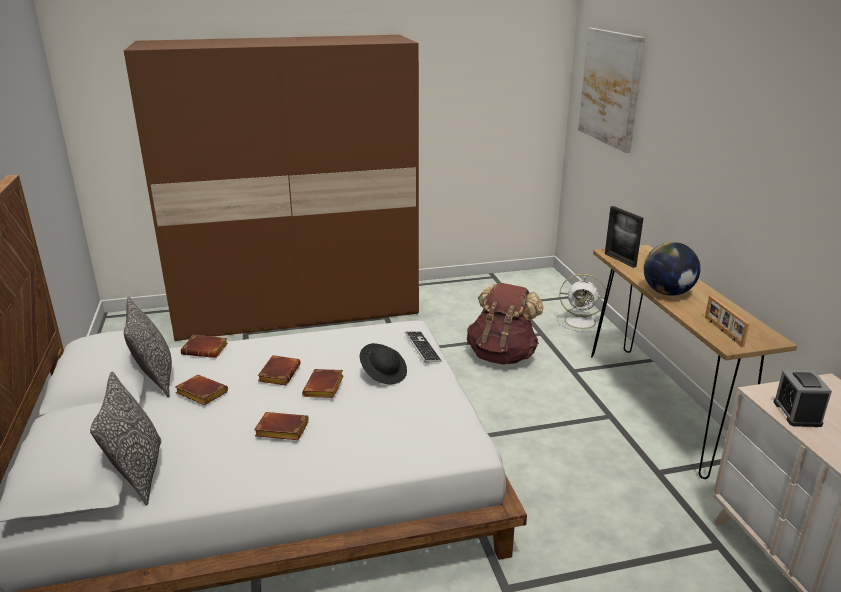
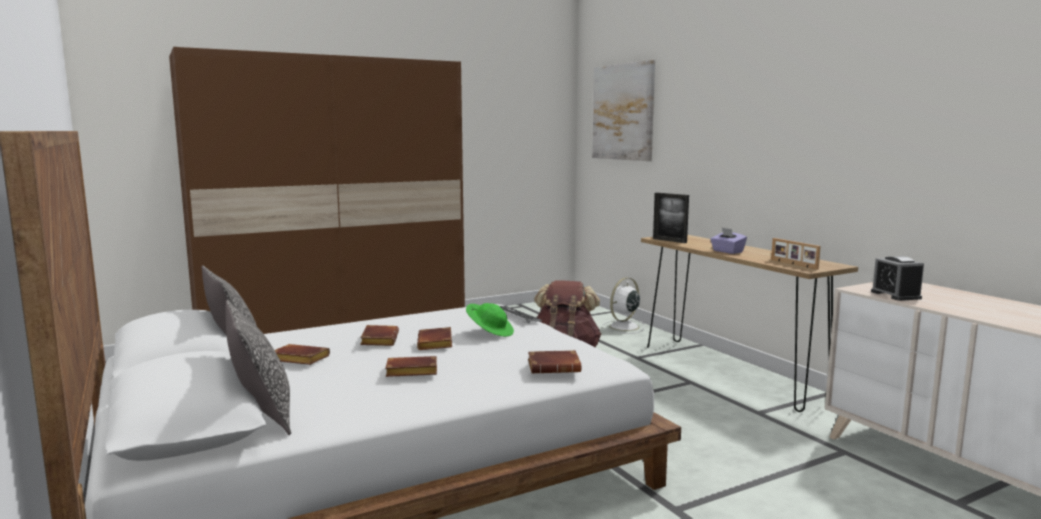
camera: 15 degrees left, 15 degrees down
(206, 349) = (283, 333): brown book -> brown book (555, 367)
(384, 374) = (490, 332): black hat -> green hat
(581, 321) = (623, 327): white fan -> white fan turned 135 degrees clockwise
(667, 293) = (727, 251): globe -> purple tissue box

